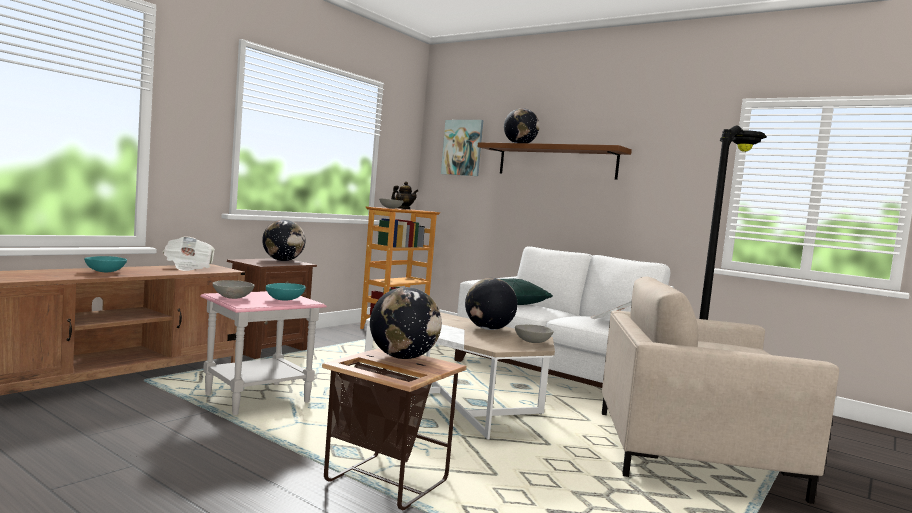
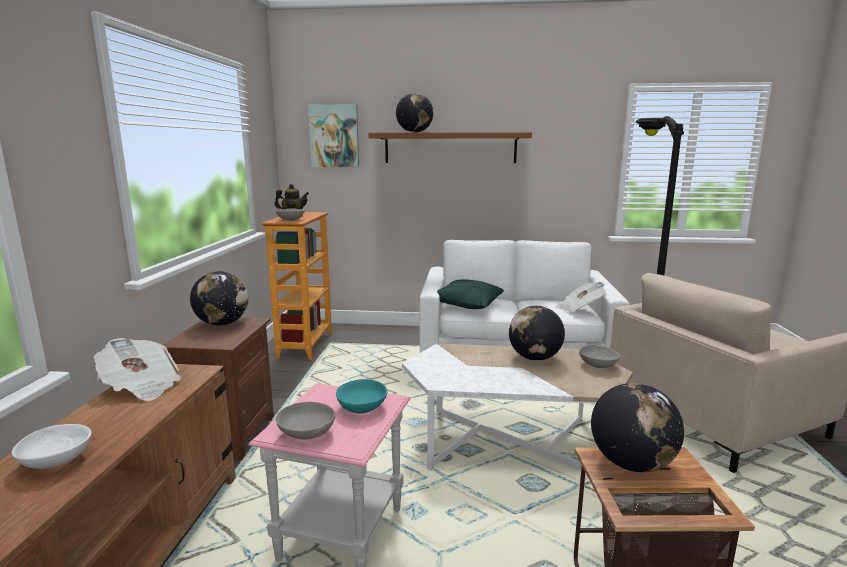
camera: 30 degrees left, 10 degrees up
(105, 272) = (56, 461): turquoise bowl -> white bowl

